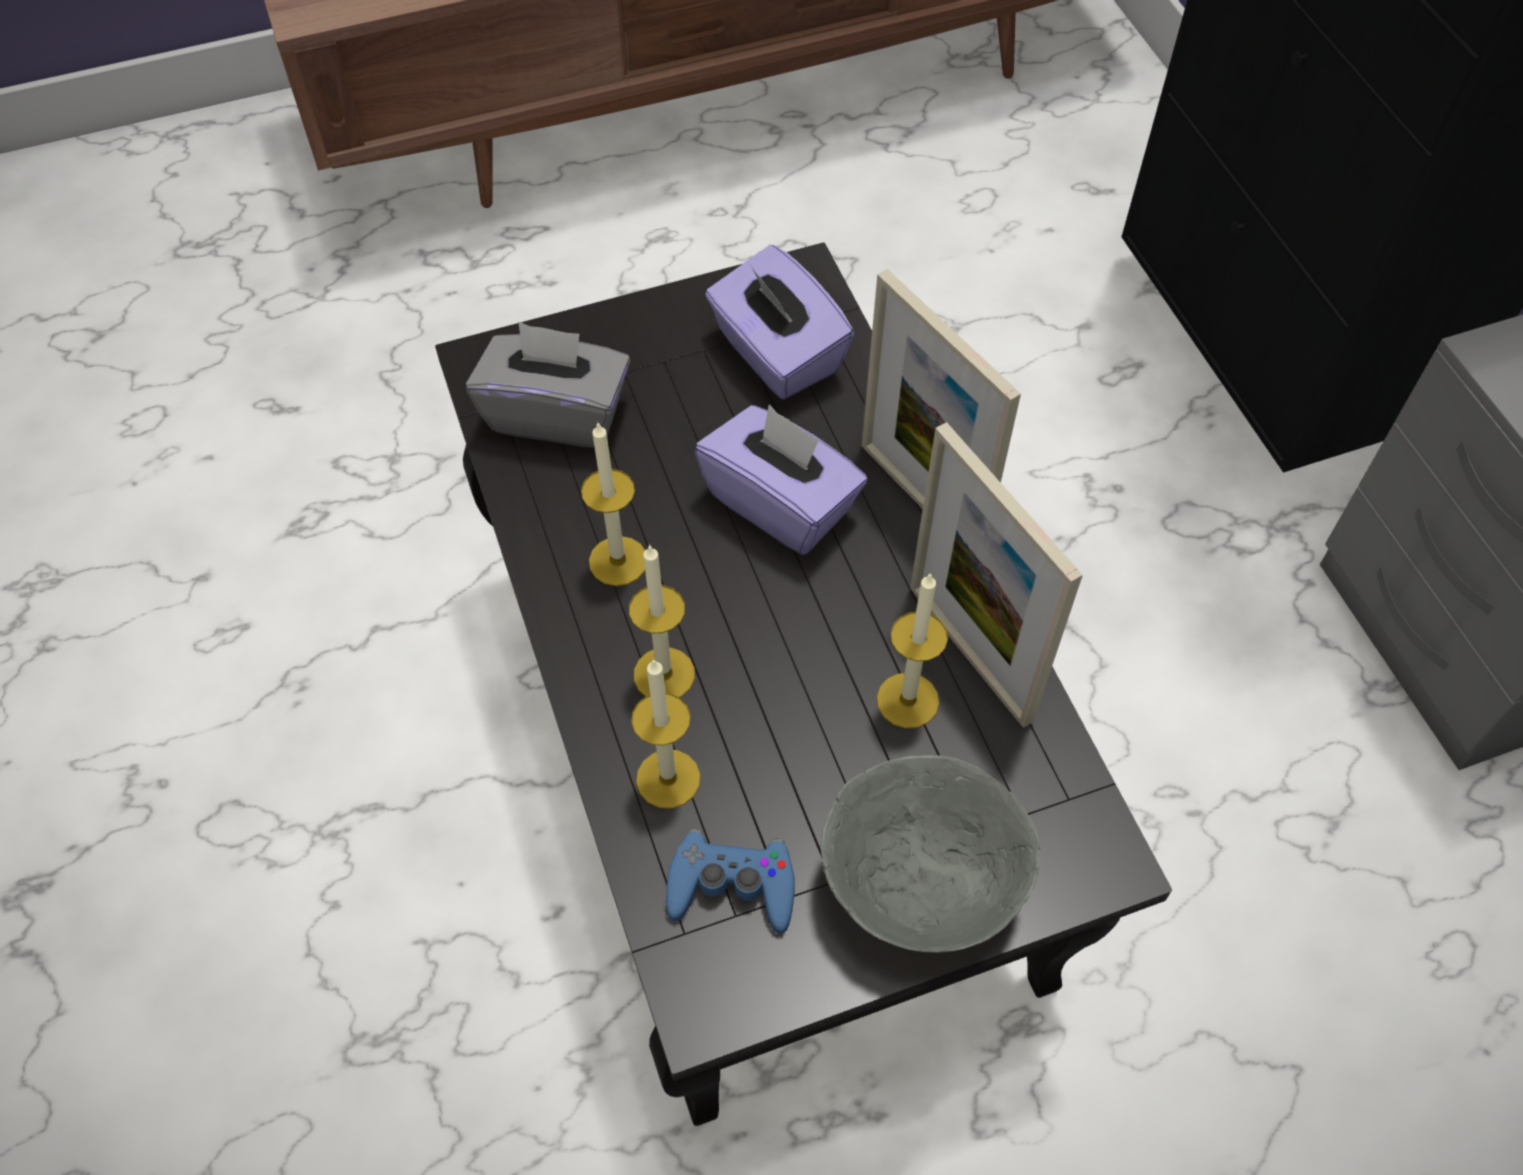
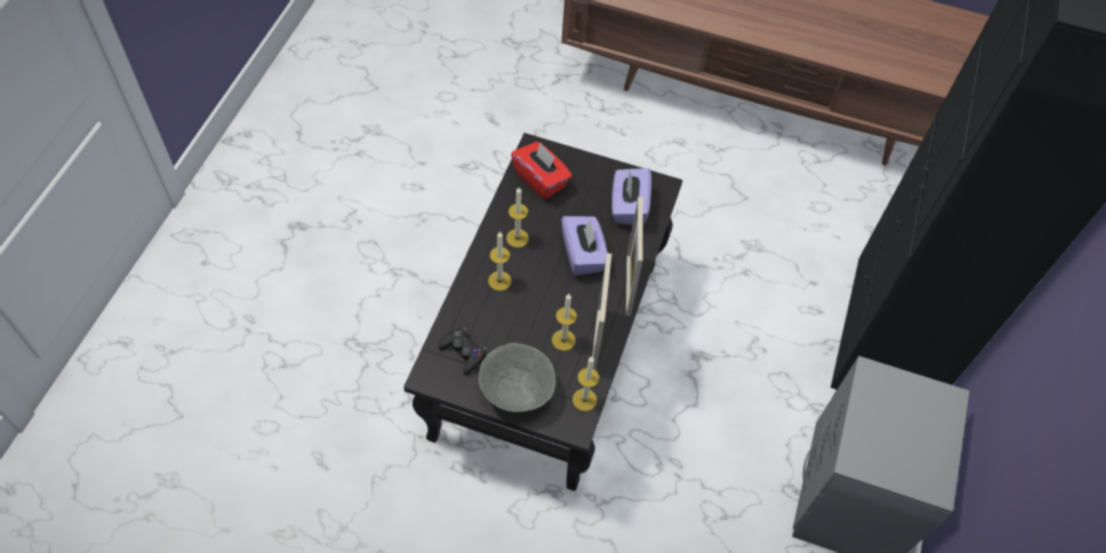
camera: 35 degrees right, 0 degrees up
(557, 414) = (541, 180): grey tissue box -> red tissue box
(668, 779) = (473, 310): candle -> candle (584, 399)
(732, 886) = (463, 352): blue game controller -> black game controller

